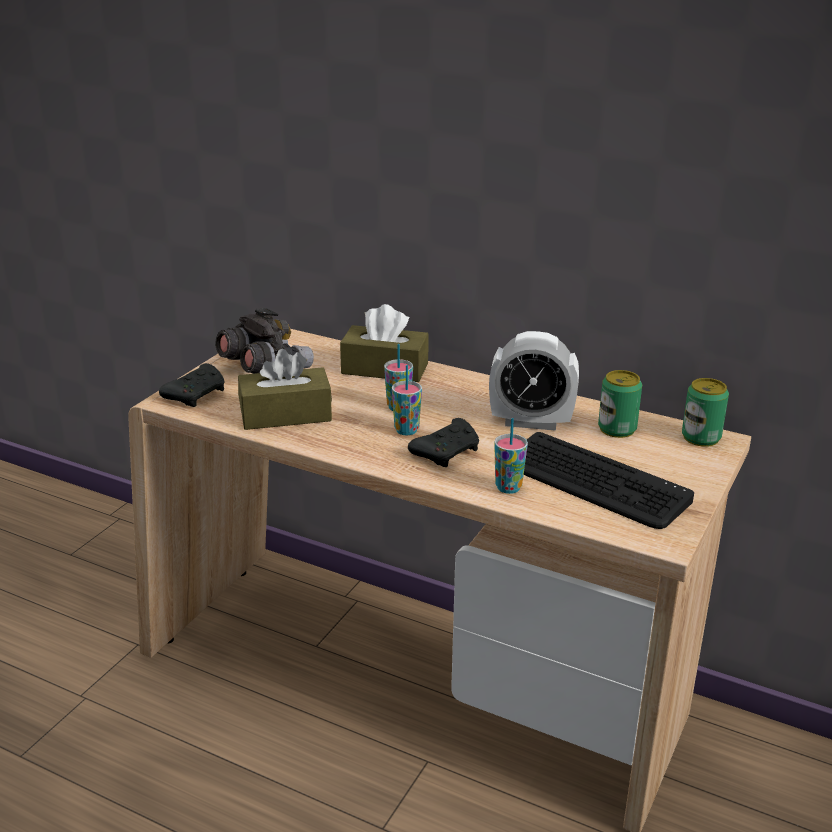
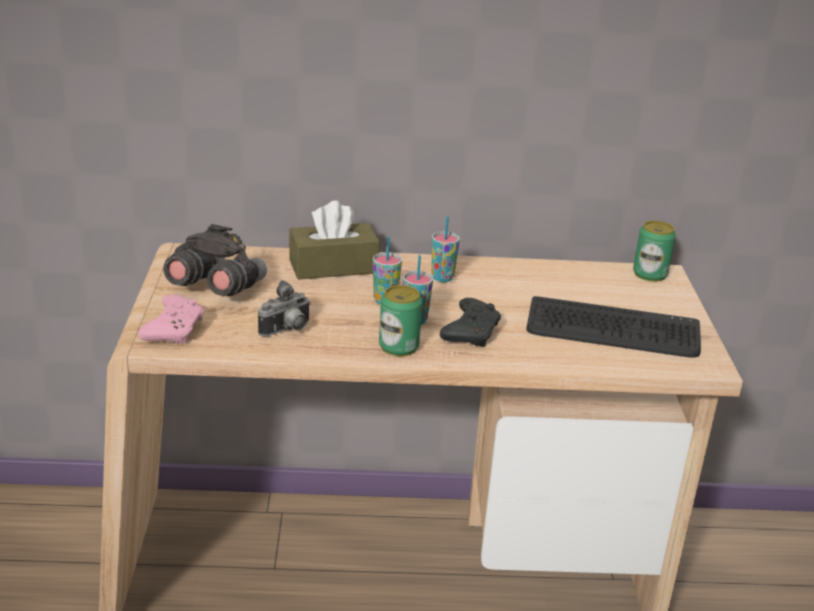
camera: 30 degrees left, 0 degrees up
(197, 394) = (174, 330): black game controller -> pink game controller
(285, 414) = (287, 330): brown tissue box -> camera
(508, 487) = (552, 351): cup -> cup (442, 278)
(531, 422) = (510, 289): alarm clock -> none
(617, 429) = (582, 280): can -> can (398, 346)

